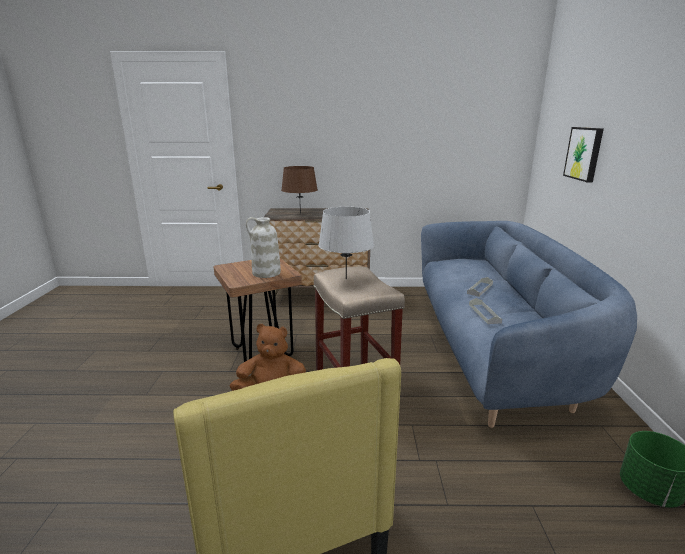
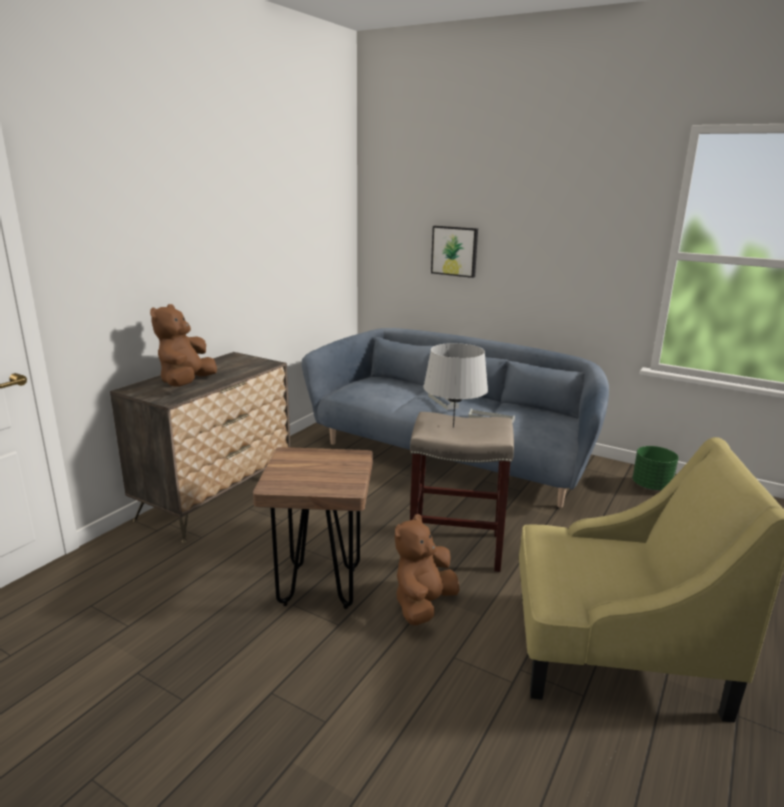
camera: 60 degrees left, 0 degrees up
(266, 273) = (338, 466): white vase -> none
(300, 213) = (186, 383): brown table lamp -> brown plush toy

